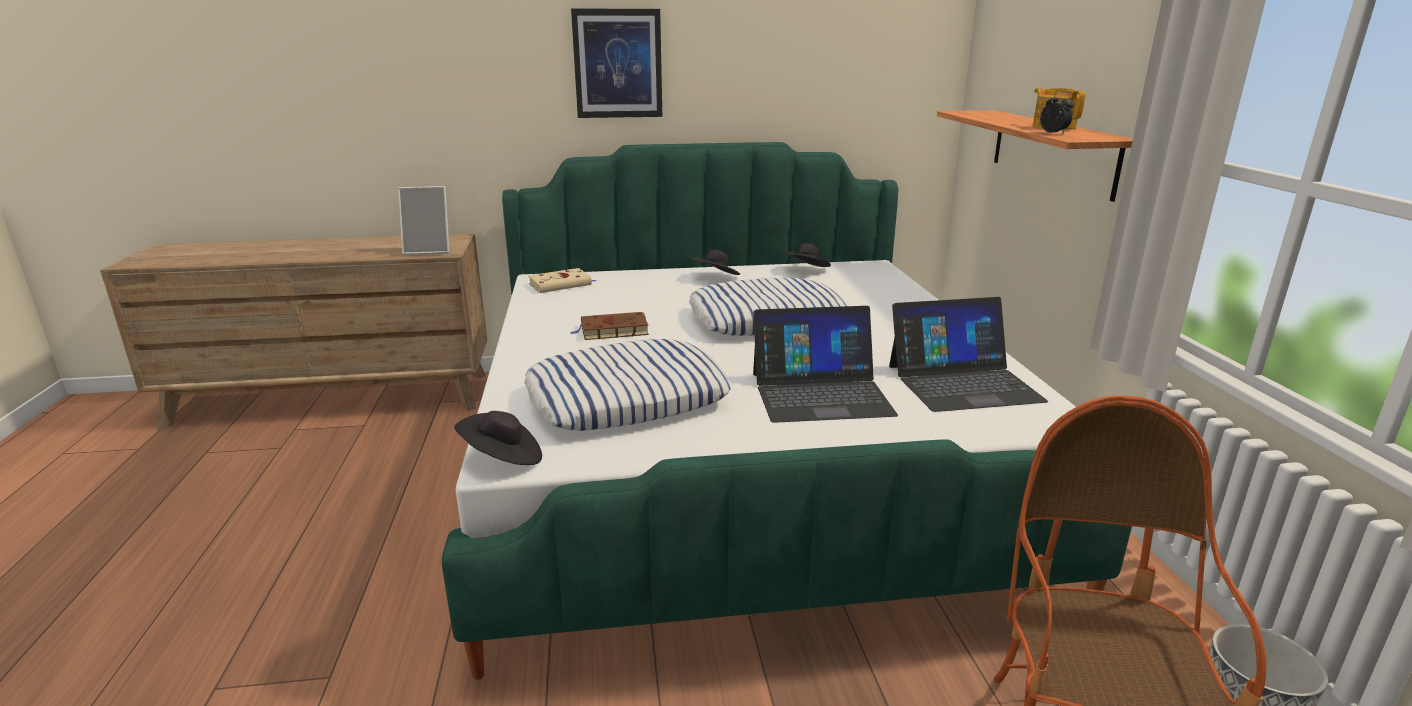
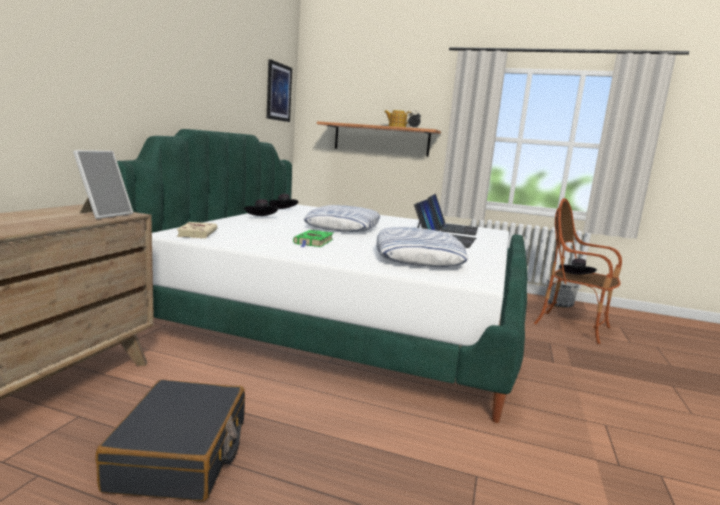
camera: 65 degrees left, 10 degrees down
(321, 486) = (181, 454): none -> black suitcase
(503, 458) = (475, 282): black hat -> black hat (576, 277)
(612, 331) = (313, 242): brown book -> green book
(618, 64) = (174, 67): picture -> picture (278, 92)

